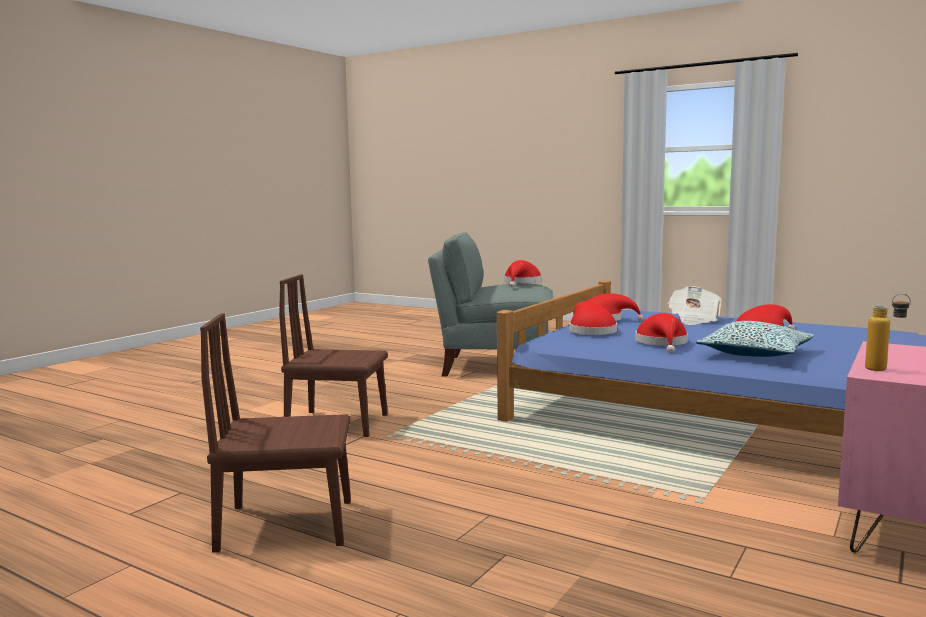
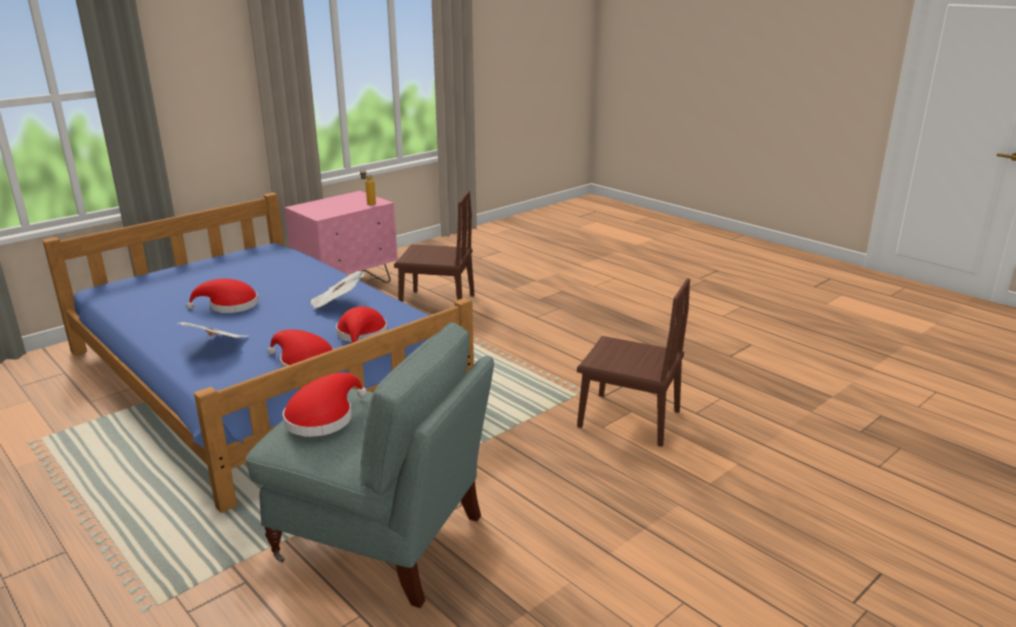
camera: 165 degrees left, 15 degrees up
(287, 525) = (650, 325): brown chair -> brown chair (437, 303)
(662, 343) = (337, 304): red hat -> newspaper
(755, 354) = (300, 281): pillow -> none

